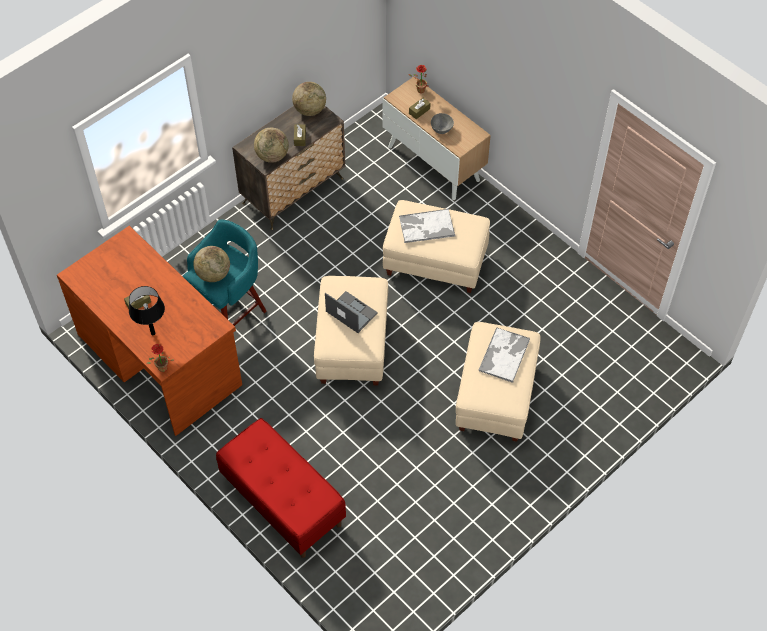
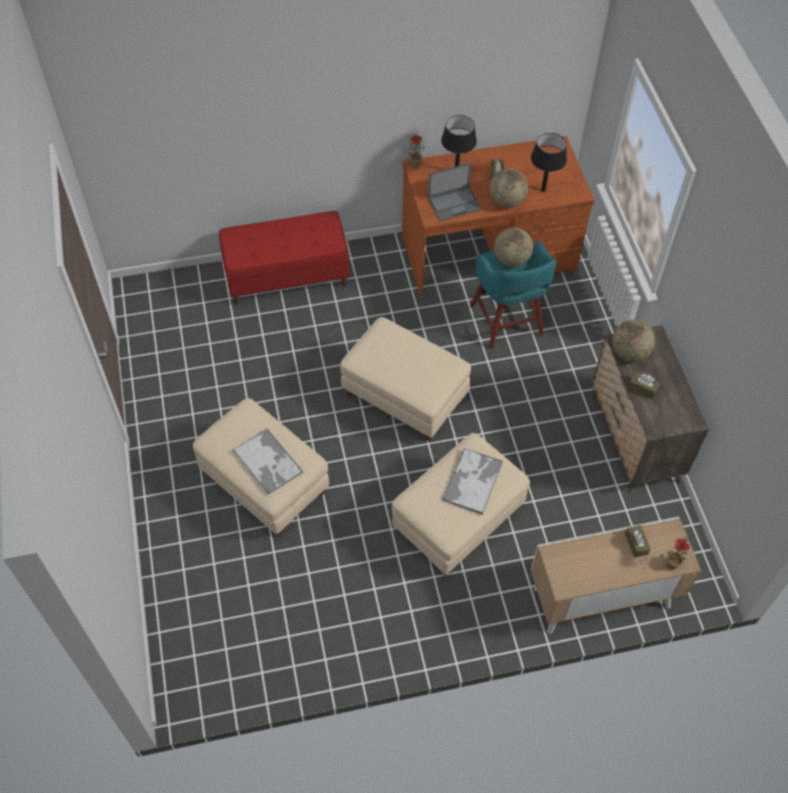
camera: 120 degrees right, 0 degrees up
(138, 263) = (543, 190): none -> black table lamp
(310, 110) = (682, 416): globe -> globe (506, 201)
(351, 312) = (409, 362): laptop -> laptop (454, 203)
(441, 129) = (594, 552): grey bowl -> none

